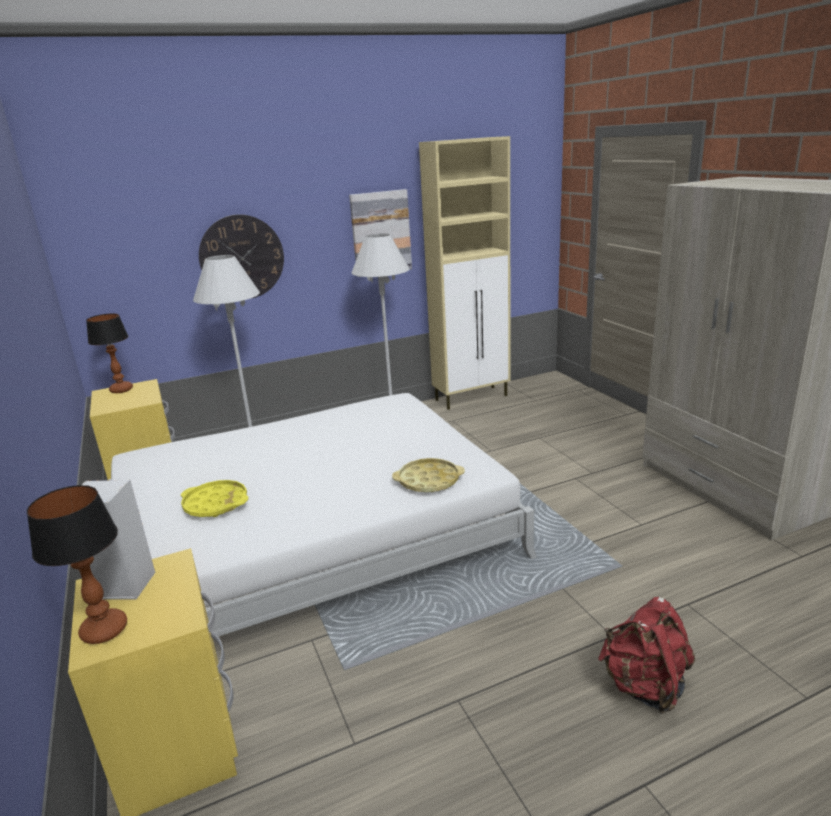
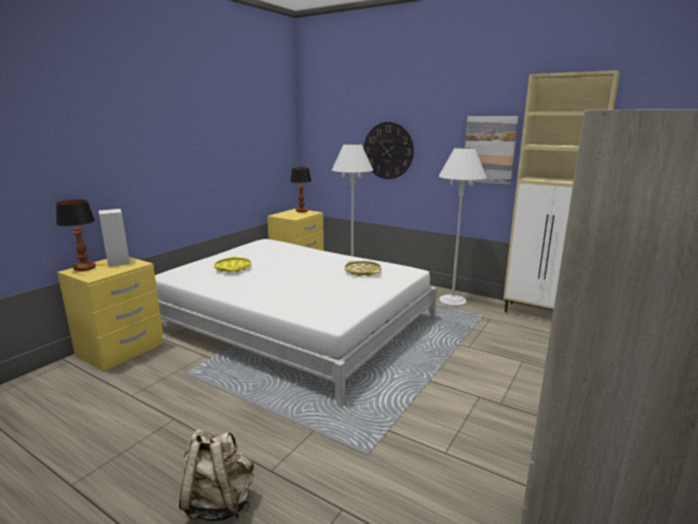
camera: 55 degrees right, 5 degrees down
(428, 480) = (304, 307): yellow tray -> yellow tray (362, 271)
(644, 686) = (219, 502): red backpack -> beige backpack

